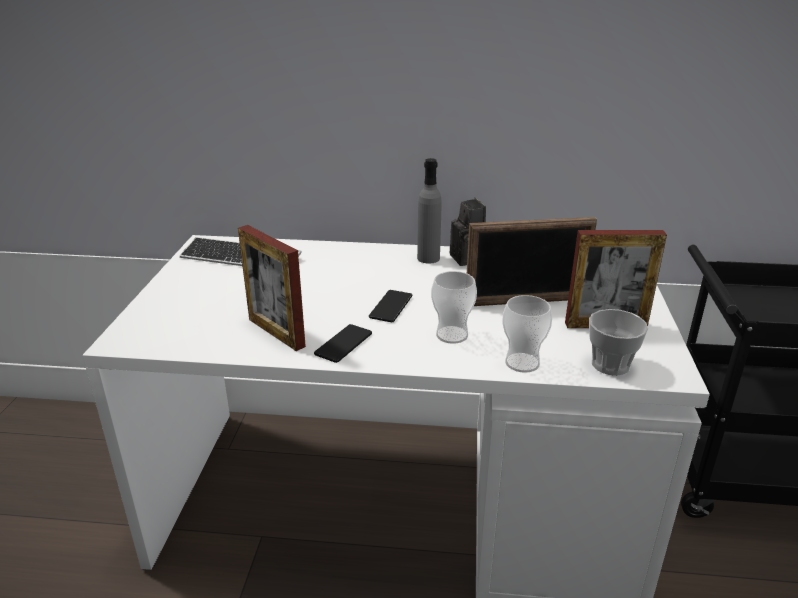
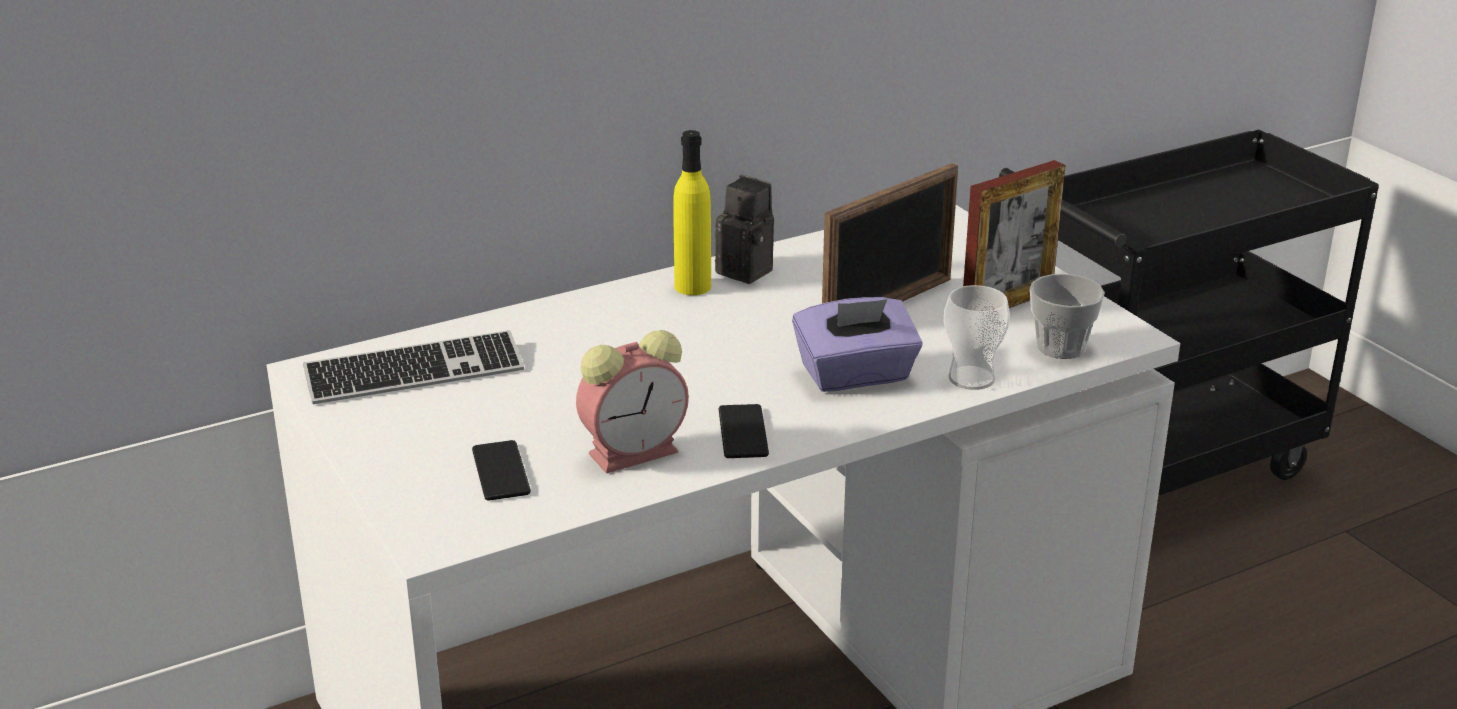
camera: 35 degrees left, 0 degrees up
(276, 333) = (636, 451): picture frame -> alarm clock
(391, 307) = (735, 367): phone -> phone (501, 472)
(428, 258) = (692, 287): grey bottle -> yellow bottle
(452, 335) = (856, 375): cup -> purple tissue box

